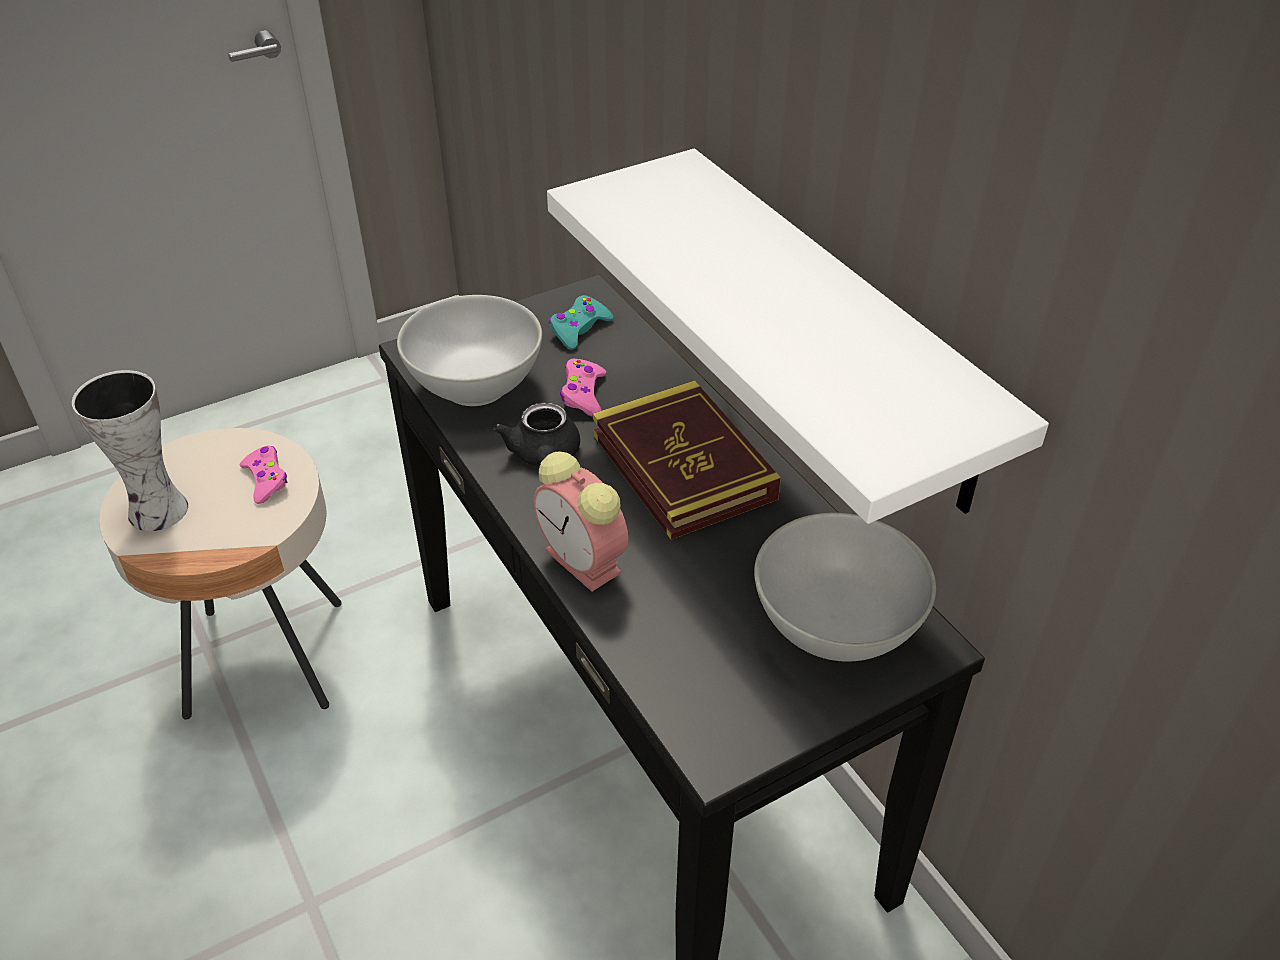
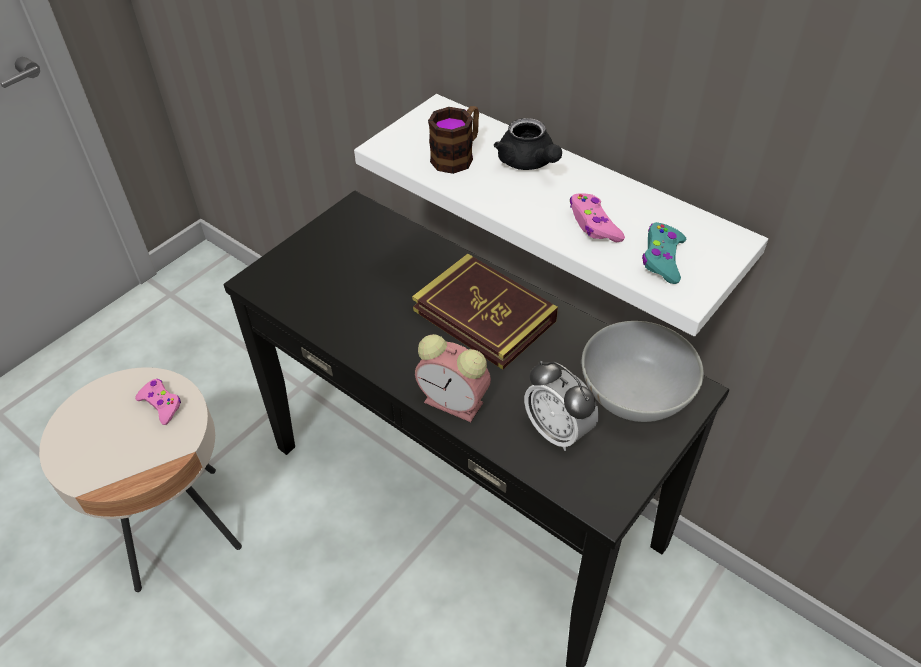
camera: 20 degrees left, 5 degrees up
(155, 512) = (87, 454): vase -> none
(476, 386) = (313, 297): white bowl -> none
(544, 457) = (388, 335): black teapot -> black teapot (528, 163)
(579, 329) = (362, 235): turquoise game controller -> turquoise game controller (662, 259)
(583, 394) = (390, 282): pink game controller -> pink game controller (594, 224)
(672, 224) = (457, 156): none -> mug
(702, 638) = (558, 431): none -> alarm clock

